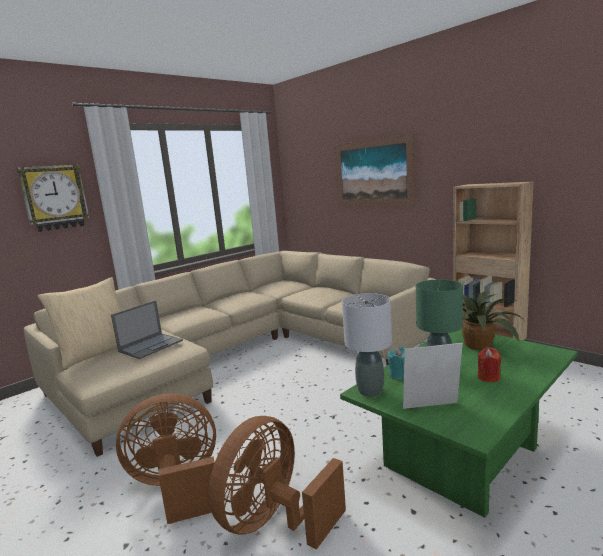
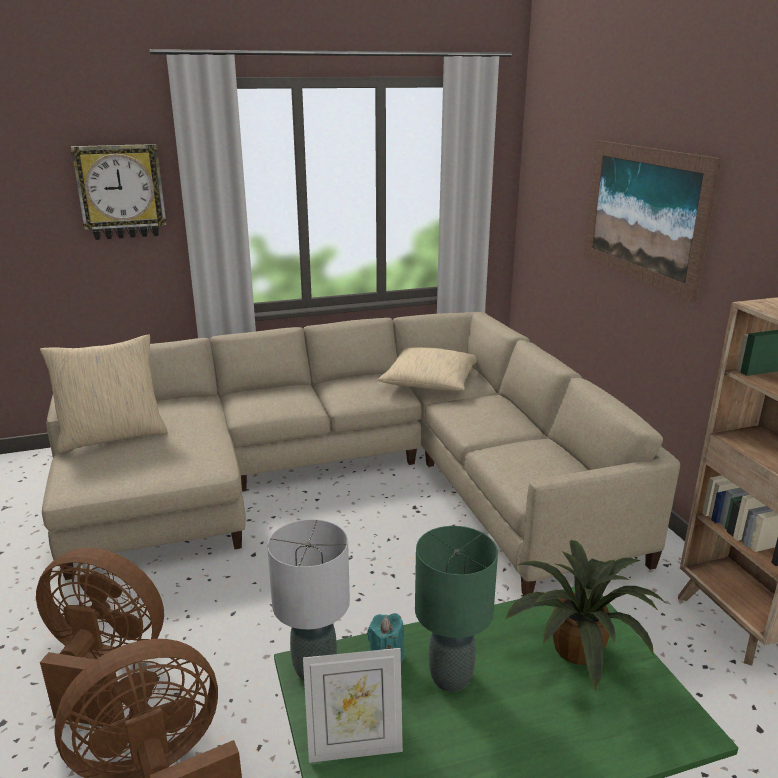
camera: 25 degrees right, 10 degrees up
(151, 346) = (174, 448): laptop -> none
(273, 289) = (429, 382): none -> beige pillow
(432, 408) = (355, 748): picture frame -> picture frame turned 150 degrees clockwise
(488, 377) = (508, 729): red candle -> none

